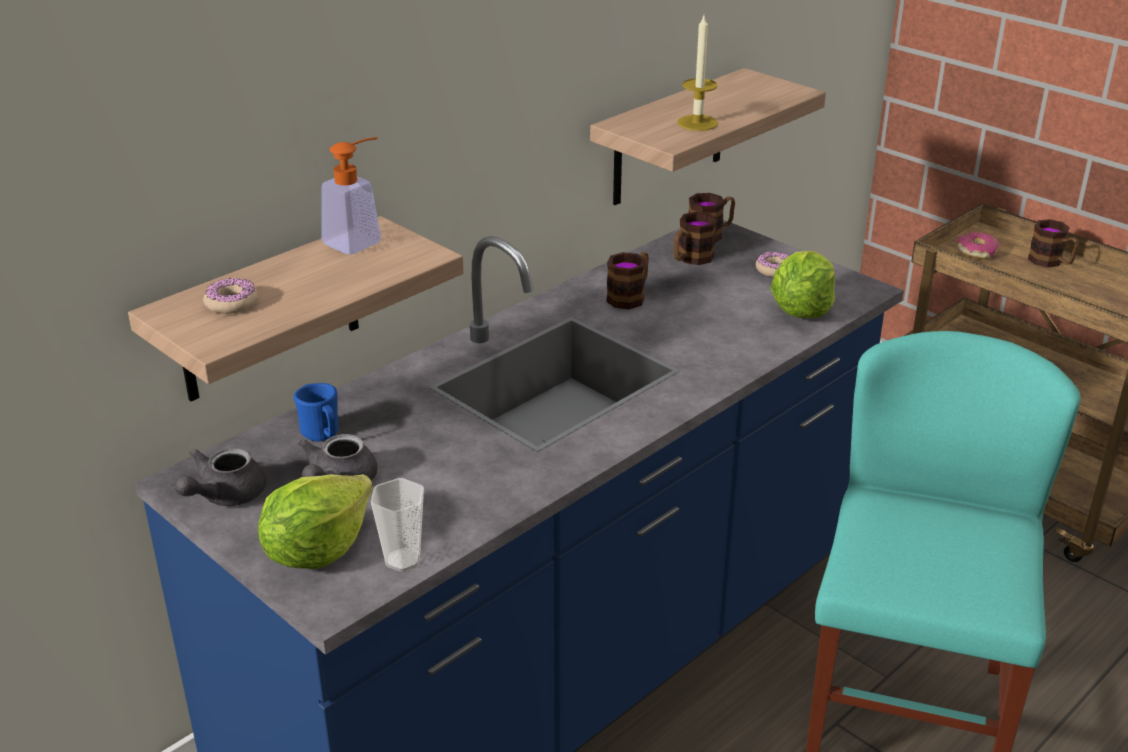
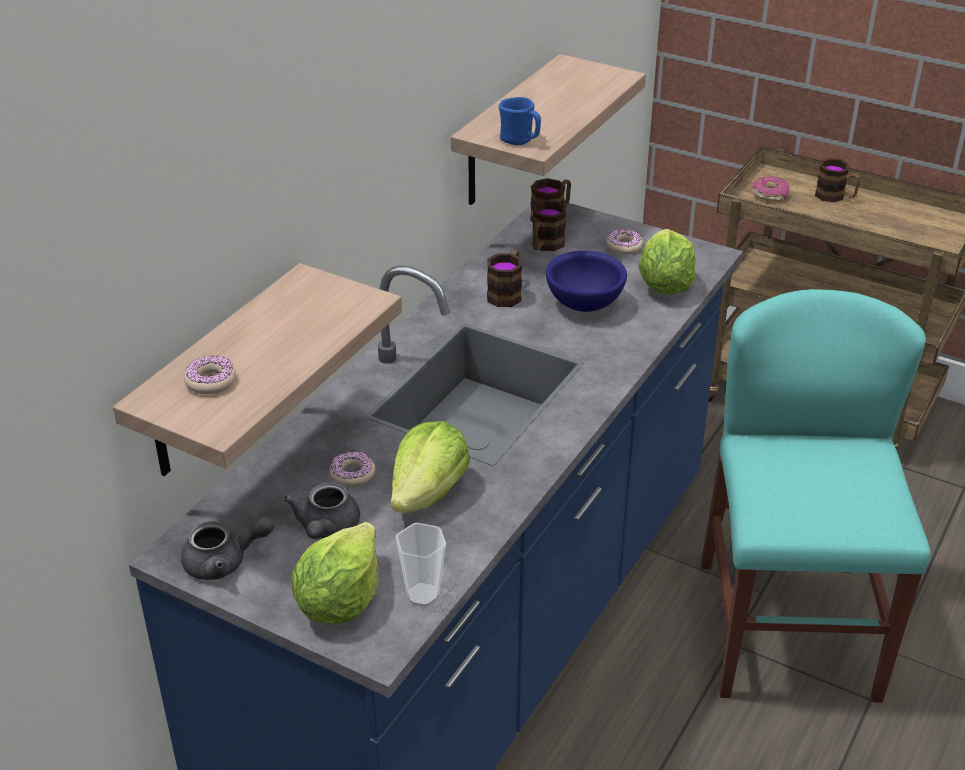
camera: 15 degrees left, 5 degrees up
(224, 496) = (224, 562): grey teapot -> grey teapot turned 120 degrees counterclockwise
(323, 435) = (288, 484): blue mug -> blue mug (520, 141)
(359, 240) = (295, 293): soap dispenser -> none
(390, 437) = (352, 474): none -> donut
(458, 467) = (429, 493): none -> lettuce
(697, 123) = (548, 122): candle -> none
(705, 316) = (583, 303): none -> blue bowl

